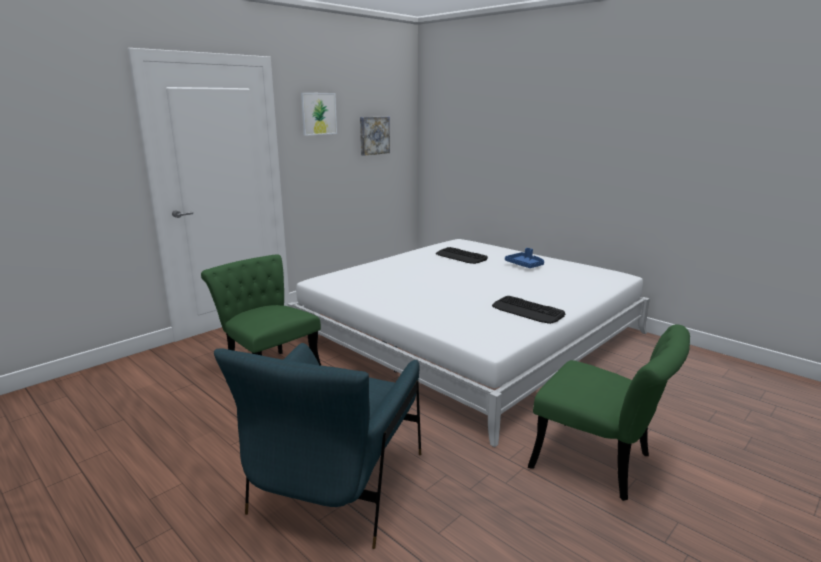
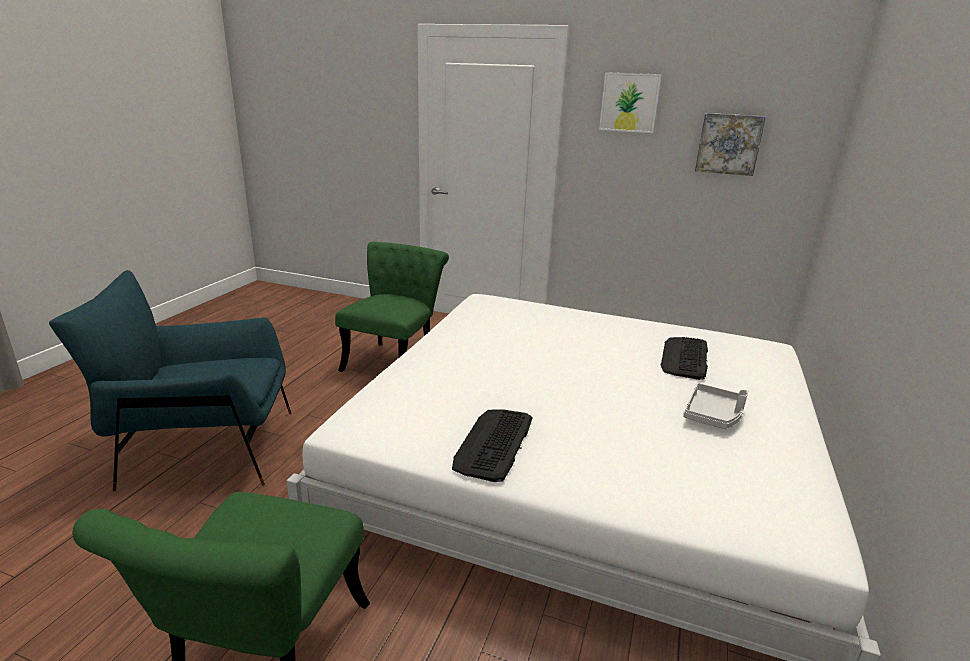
camera: 65 degrees right, 5 degrees up
(525, 265) = (713, 415): blue tray -> grey tray

